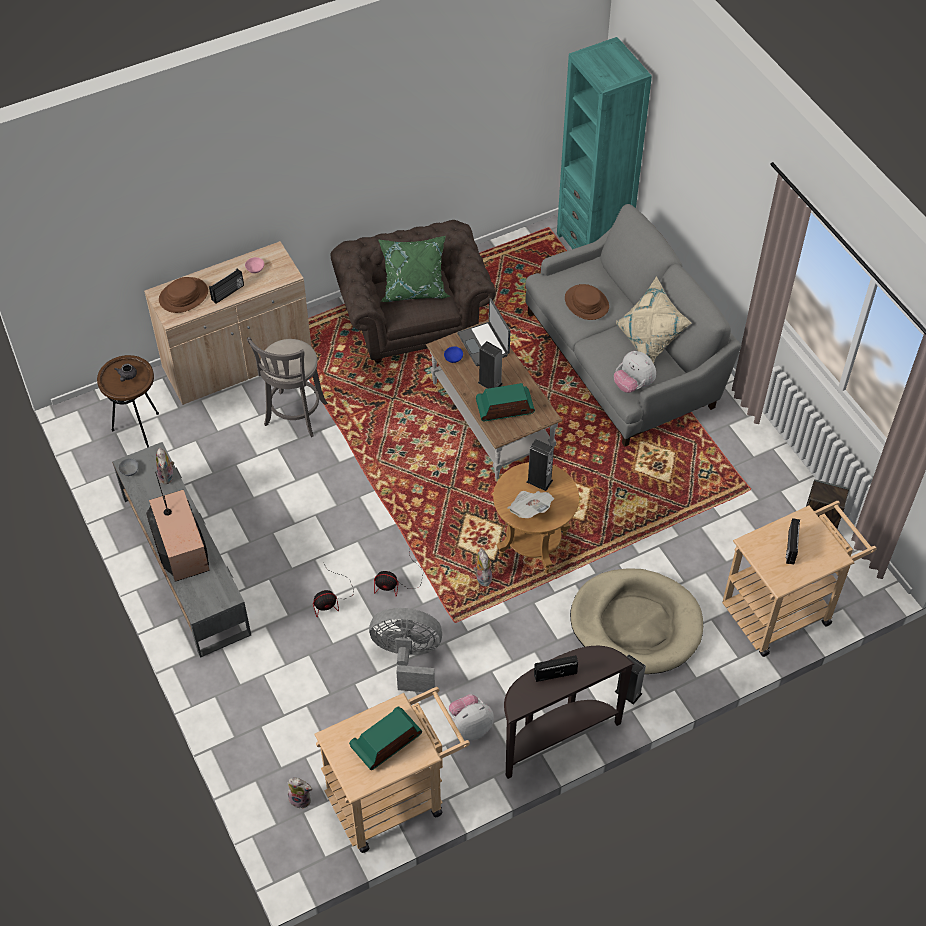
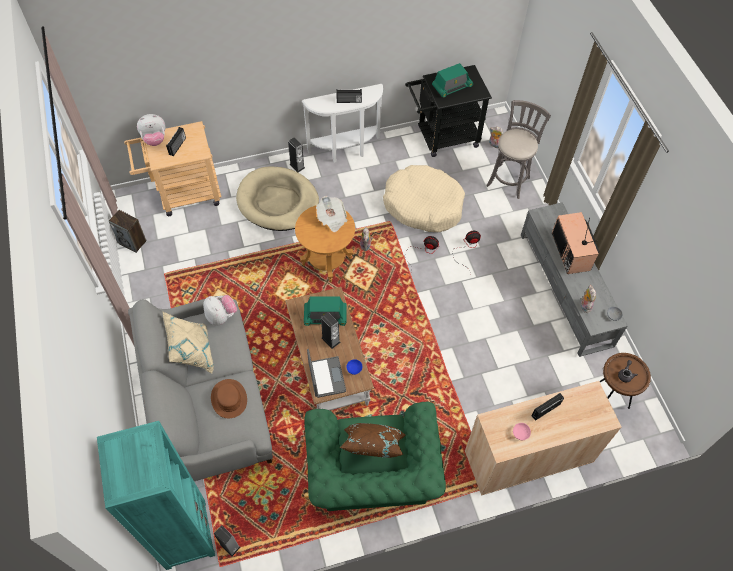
camera: 170 degrees left, 5 degrees up
(183, 296) = (585, 413): brown hat -> none
(294, 417) = (483, 393): grey stool -> grey stool (509, 180)
(394, 797) = (442, 138): beige cart -> black cart
(408, 658) = (423, 205): grey fan -> beige dog bed
(413, 319) = (372, 475): brown armchair -> green armchair
(414, 288) = (372, 448): green pillow -> brown pillow
(470, 726) = (393, 164): plush toy -> plush toy (155, 139)
(539, 481) = (319, 237): speaker -> speaker (230, 546)
(556, 737) = (346, 151): brown console table -> white console table

